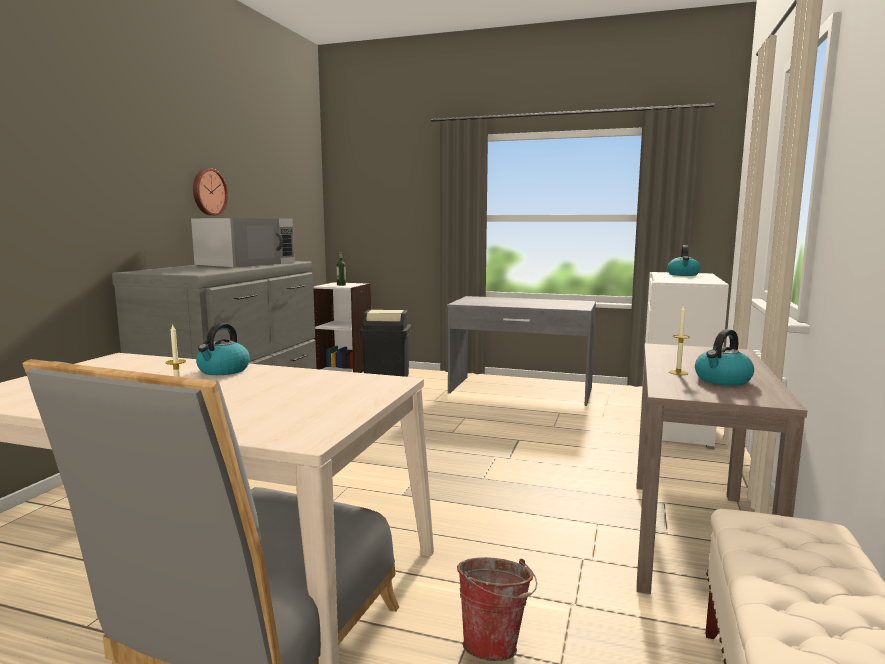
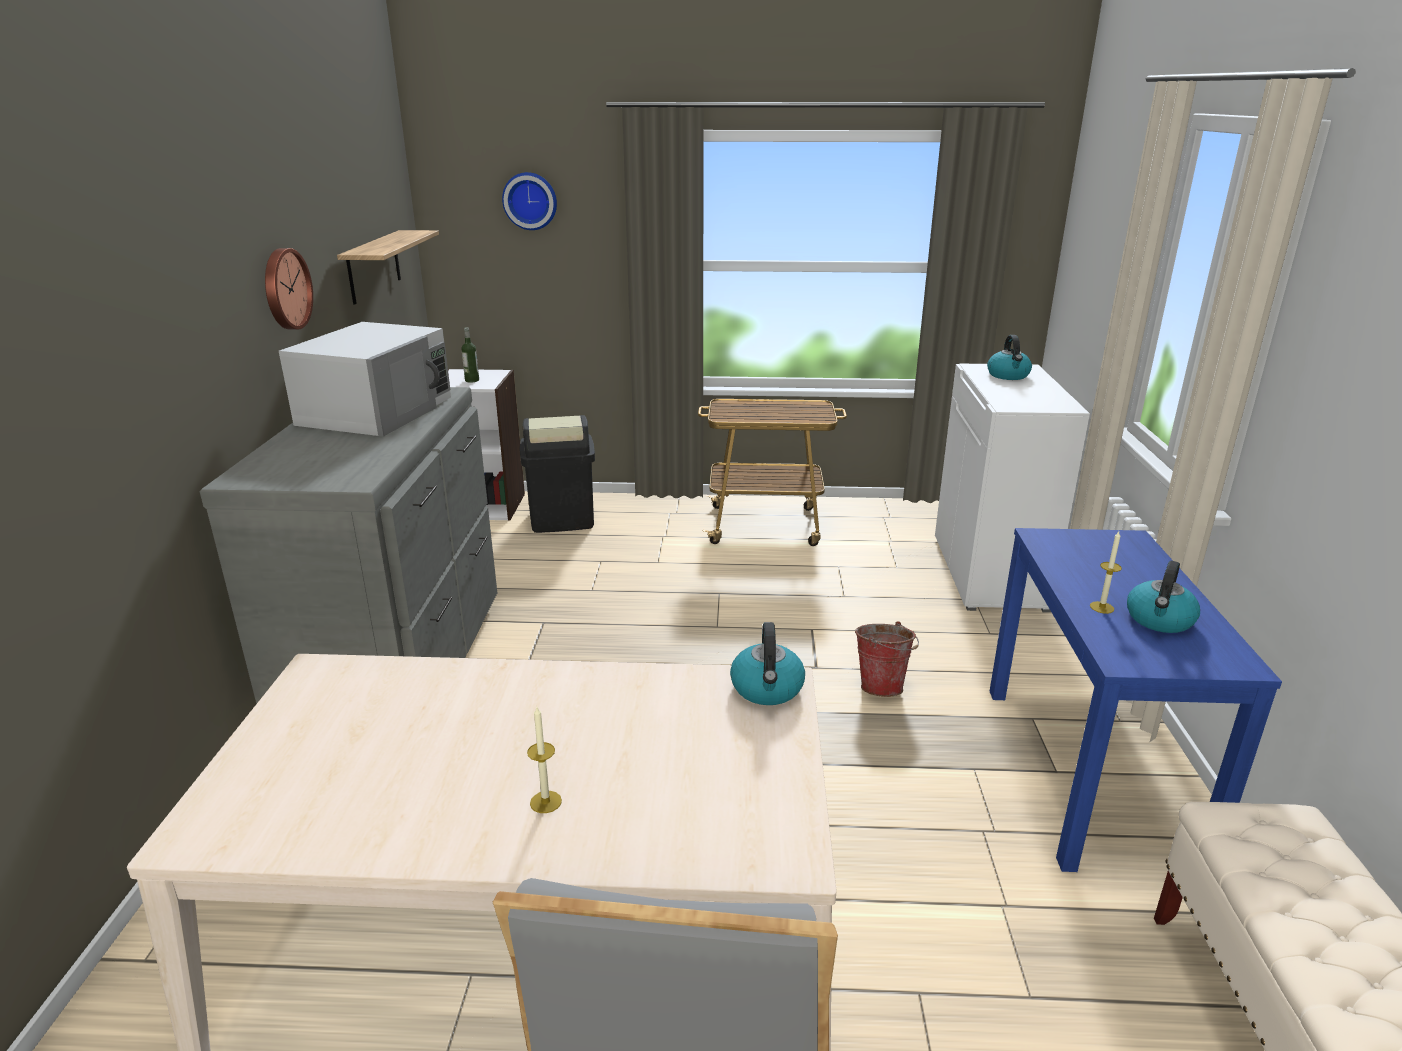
camera: 15 degrees left, 15 degrees up
(223, 370) = (519, 689): kettle -> kettle (767, 689)
(283, 205) = (374, 266): none -> shelf
(387, 180) = (530, 201): none -> wall clock
(495, 643) = (949, 984): bucket -> bucket (882, 686)
(520, 390) = (766, 526): grey desk -> cart
(695, 538) = (1088, 772): brown console table -> blue console table

